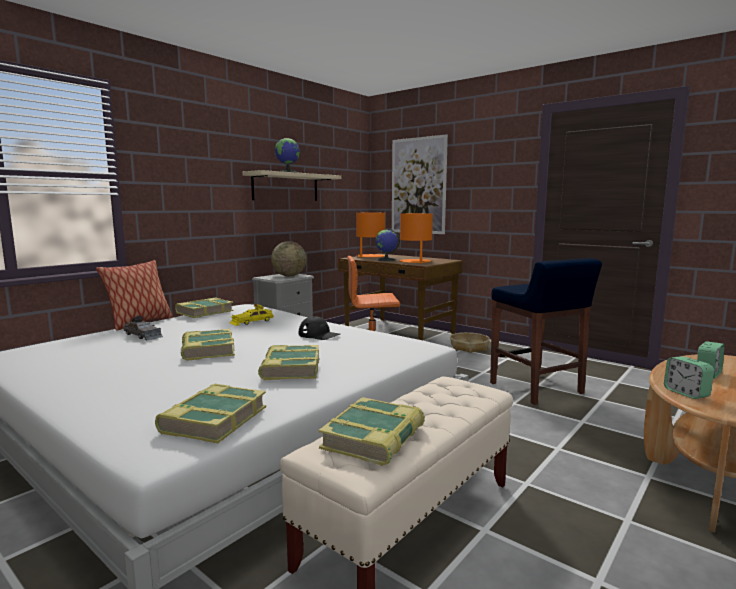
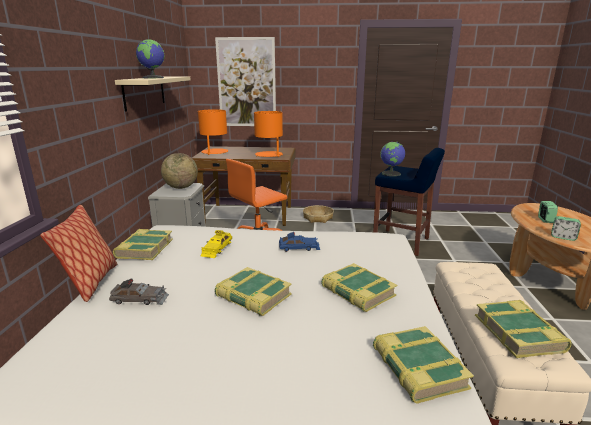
camera: 35 degrees left, 10 degrees up
(319, 335) = (299, 247): black cap -> blue toy car
(386, 260) = (239, 155): globe -> globe (391, 173)

